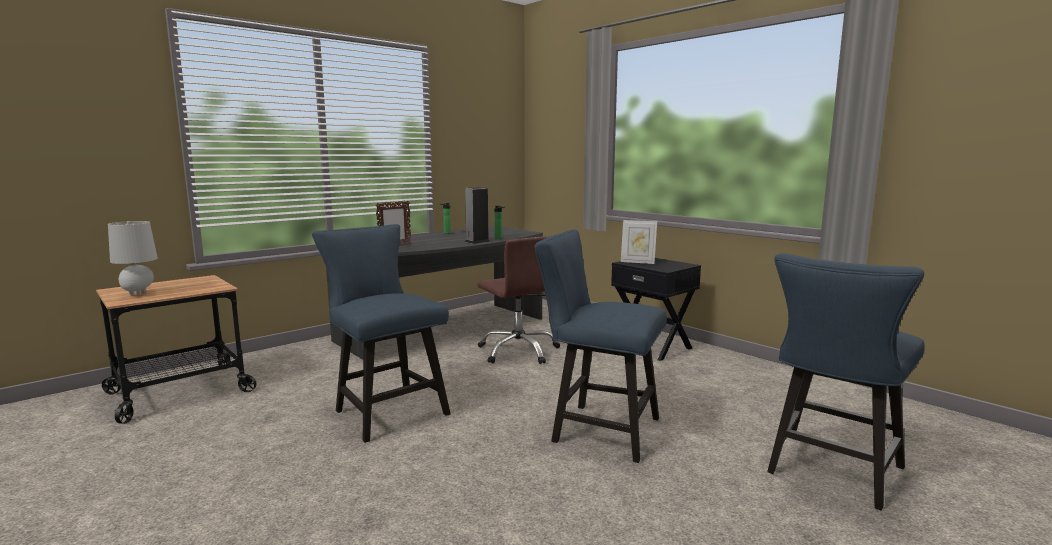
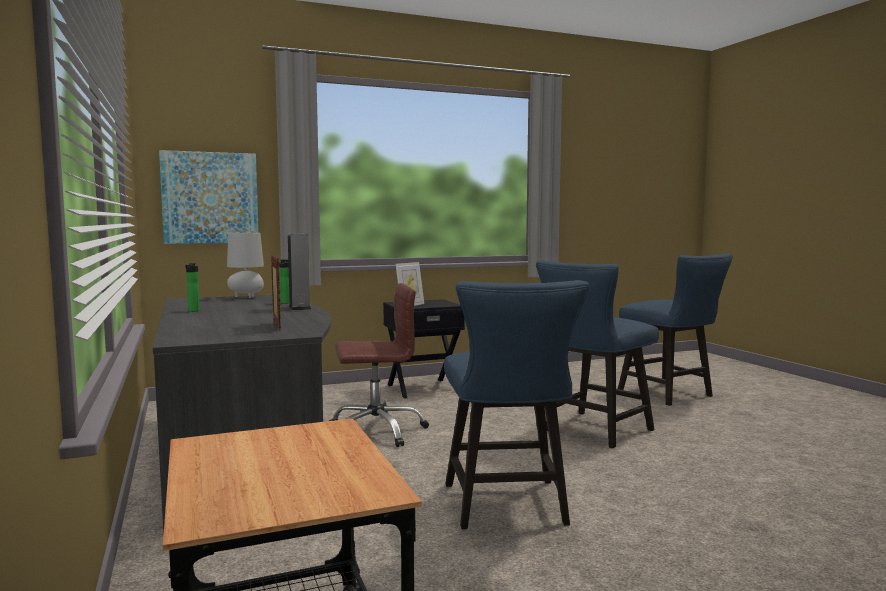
camera: 70 degrees left, 5 degrees down
(139, 294) = (308, 485): grey table lamp -> grey table lamp (246, 297)
(386, 410) = (508, 508): blue chair -> blue chair turned 75 degrees counterclockwise
(556, 156) = (210, 198): none -> picture

